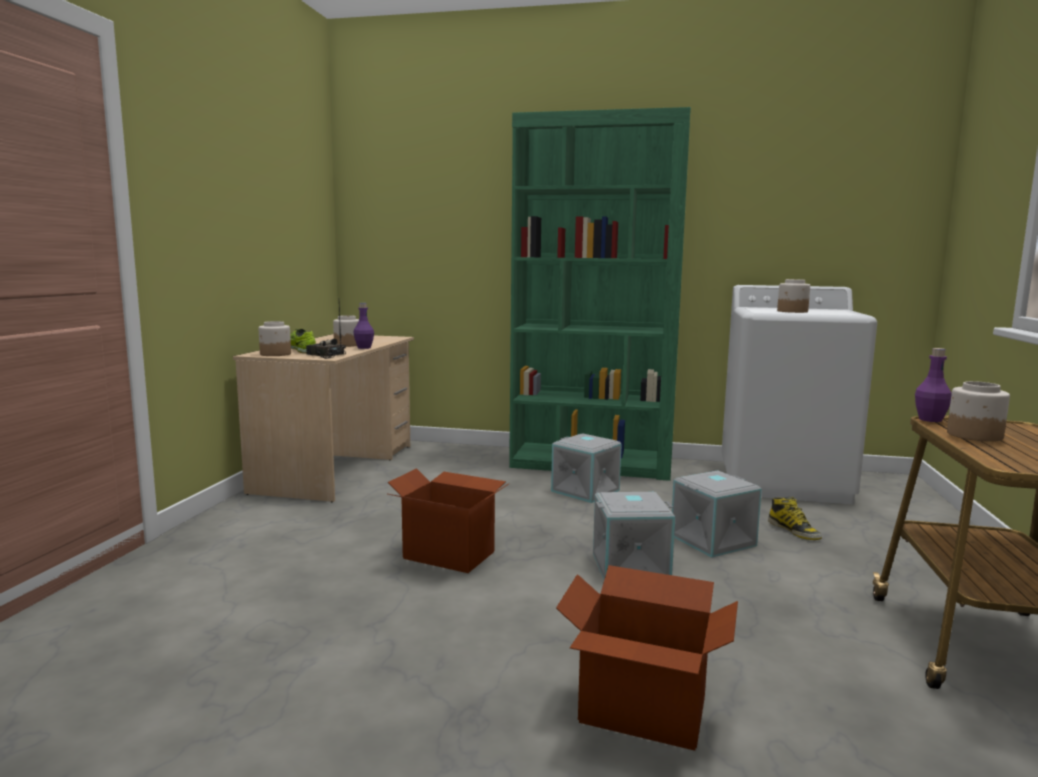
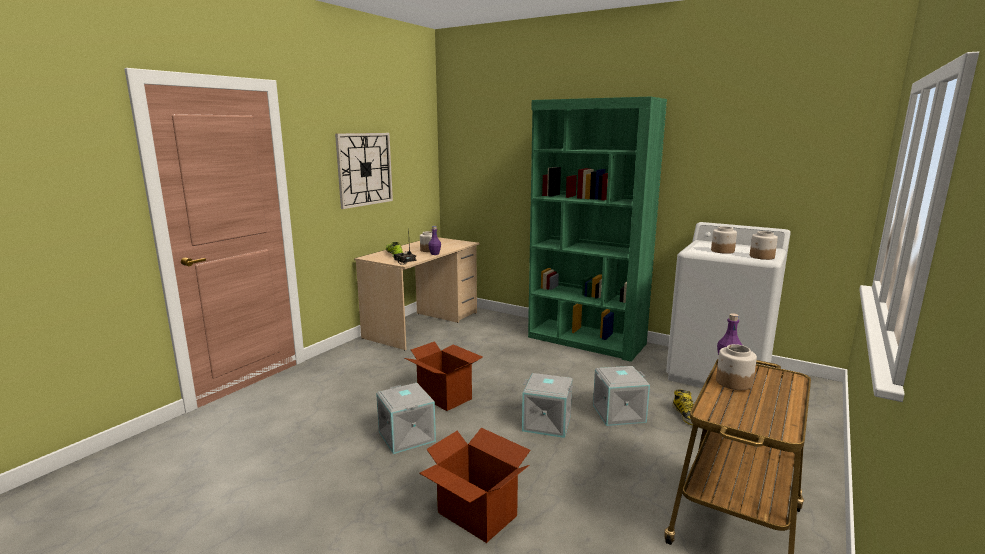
camera: 20 degrees right, 5 degrees up
(243, 210) = (364, 169): none -> wall clock
(275, 354) = (378, 258): jar -> jar (762, 257)
(586, 490) = (565, 362): grey storage box -> grey storage box (408, 436)

